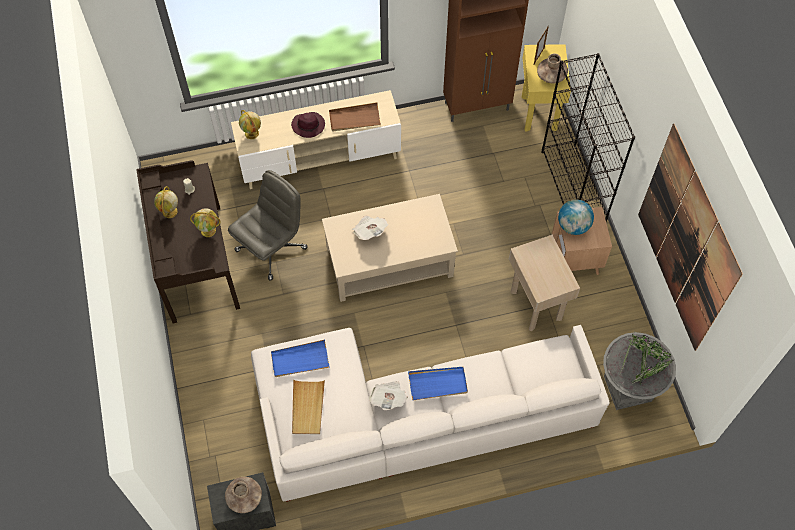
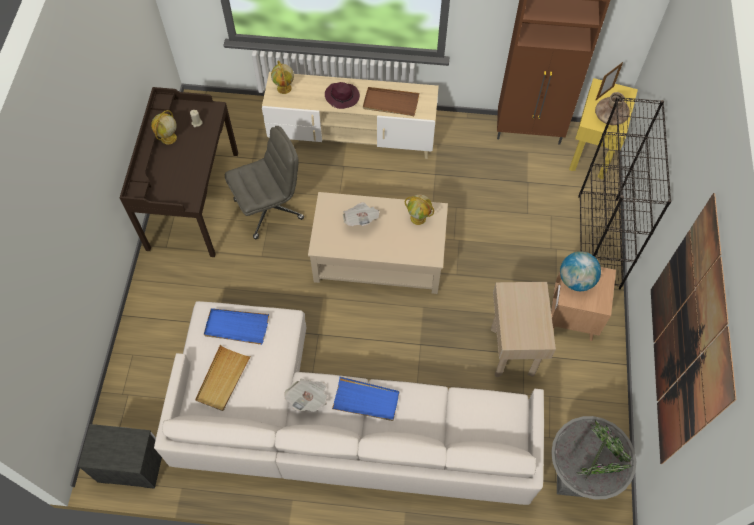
camera: 20 degrees right, 0 degrees up
(209, 230) = (197, 167): globe -> globe (418, 218)
(244, 497) = (120, 450): brown vase -> none

